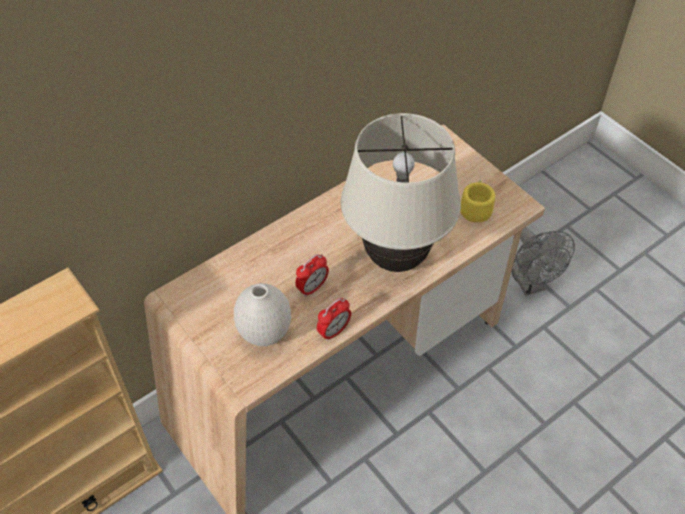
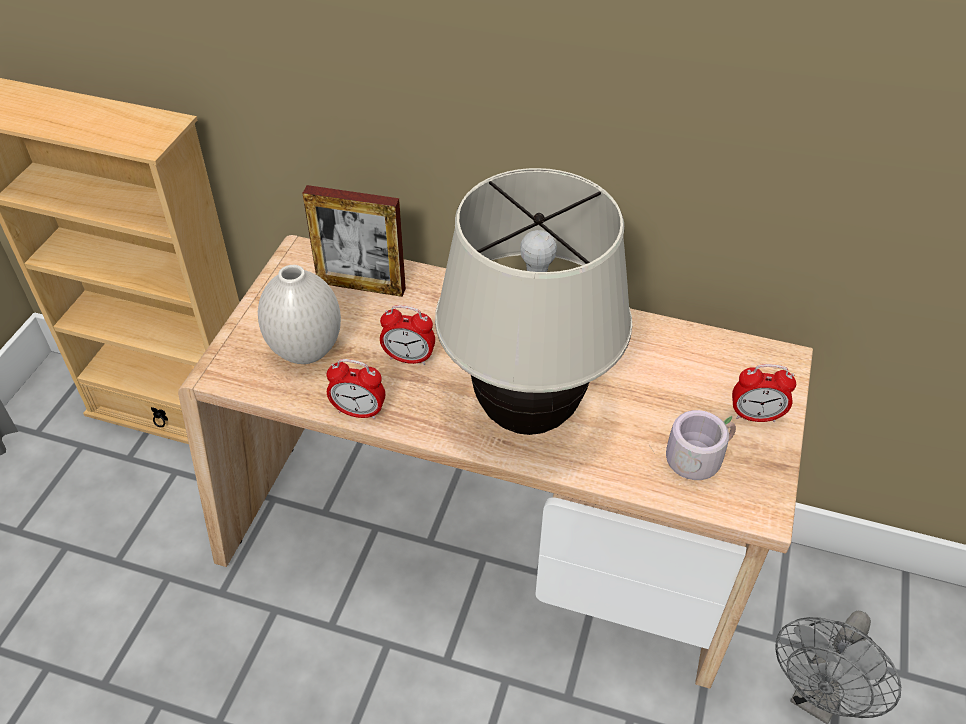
camera: 55 degrees right, 5 degrees down
(232, 280) = (361, 286): none -> picture frame
(468, 172) = (755, 416): none -> alarm clock
(474, 208) = (696, 455): yellow mug -> grey mug

